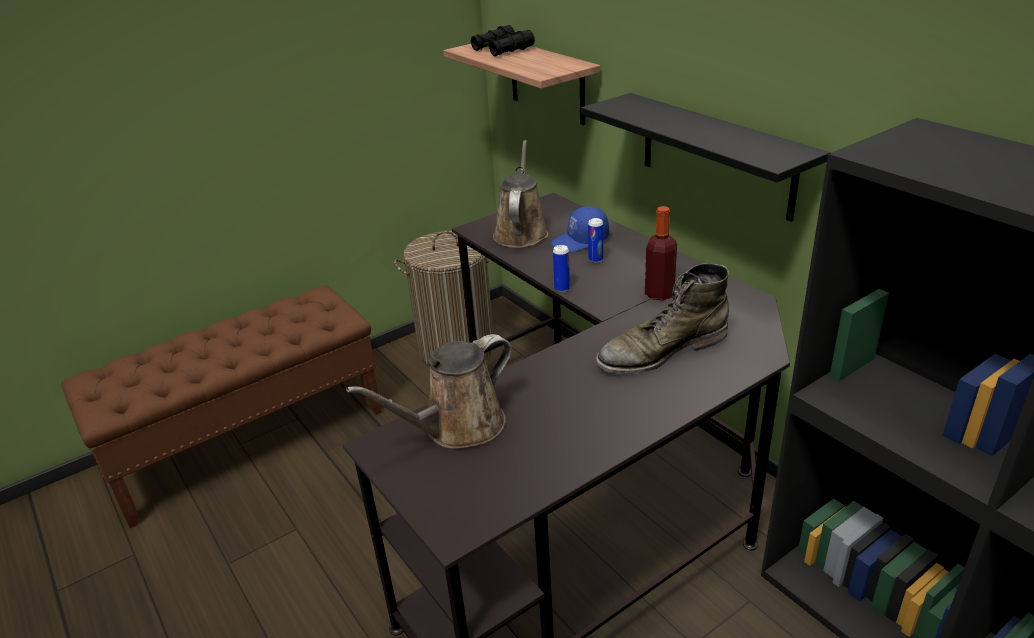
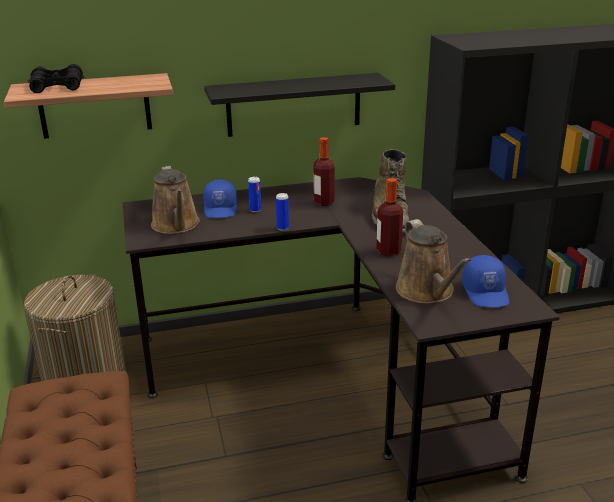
camera: 70 degrees left, 5 degrees down
(480, 480) = (486, 293): none -> blue cap
(521, 232) = (176, 225): brown watering can -> brown watering can turned 135 degrees counterclockwise
(551, 374) = (388, 251): none -> bottle

